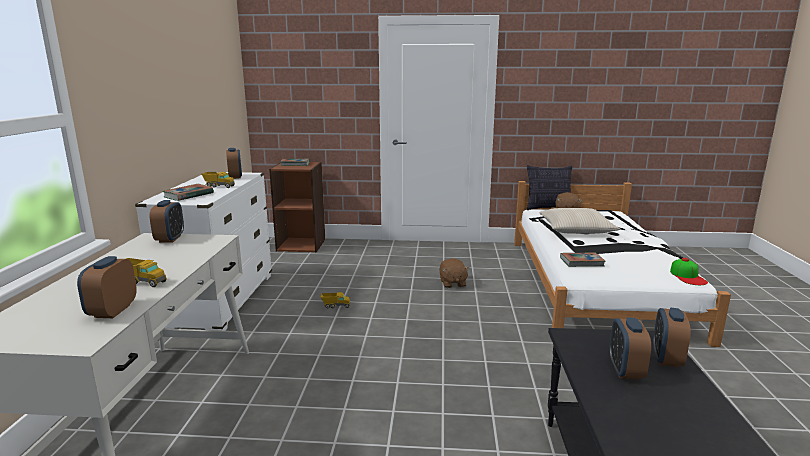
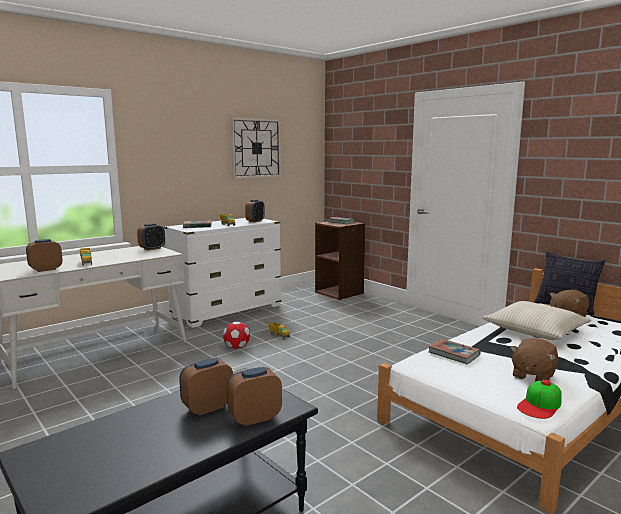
camera: 45 degrees right, 5 degrees down
(198, 78) = (256, 148): none -> wall clock
(320, 334) = (236, 347): none -> football
(452, 283) = (391, 351): brown plush toy -> brown plush toy (532, 375)

